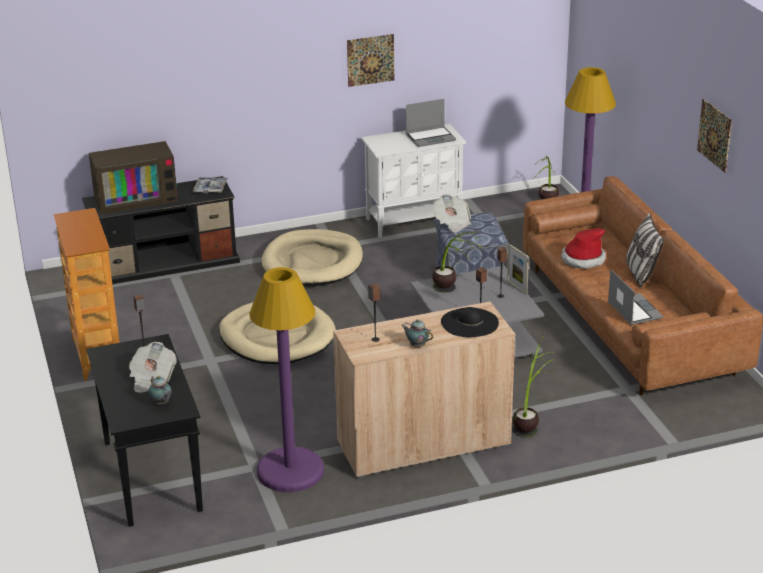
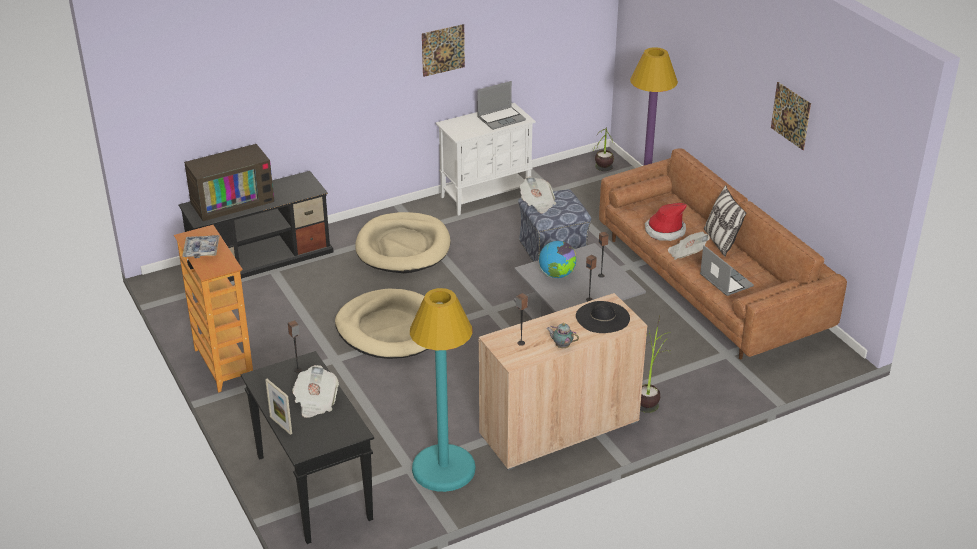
camera: 10 degrees left, 5 degrees up
(161, 403) = (333, 427): teapot -> none
(210, 188) = (302, 185): tray -> tray (201, 250)
(290, 471) = (443, 469): purple floor lamp -> turquoise floor lamp
(453, 292) = (557, 275): potted plant -> globe
(517, 287) = (613, 265): picture frame -> picture frame (281, 425)
(600, 282) = (687, 254): none -> newspaper

